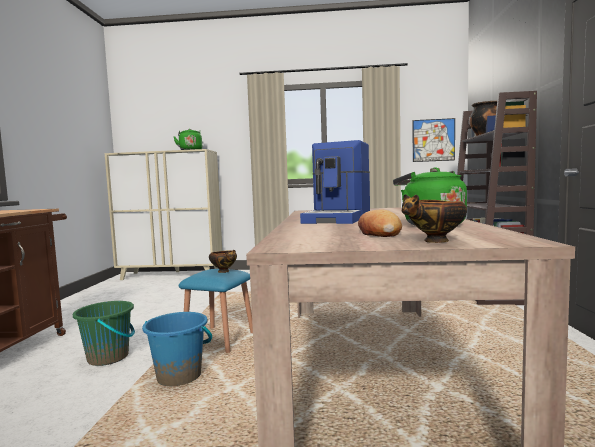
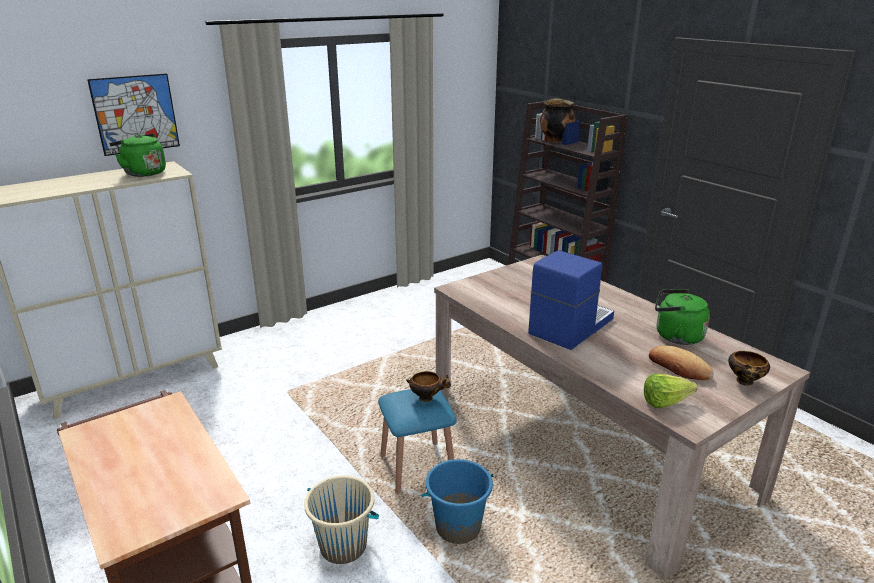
camera: 40 degrees left, 20 degrees up
(108, 357) = (343, 546): green bucket -> beige bucket
(302, 240) = (669, 403): none -> lettuce
(339, 219) = (569, 326): coffee machine -> coffee machine turned 120 degrees counterclockwise
(433, 140) = (463, 114): picture -> picture (135, 114)

